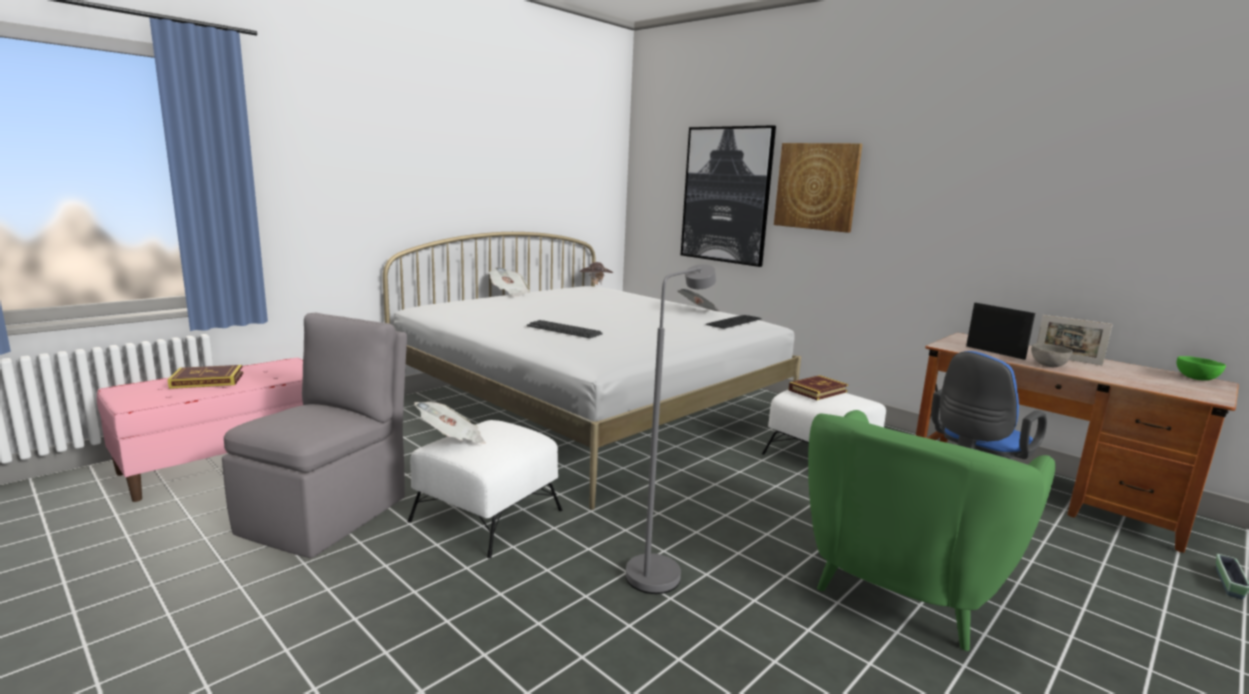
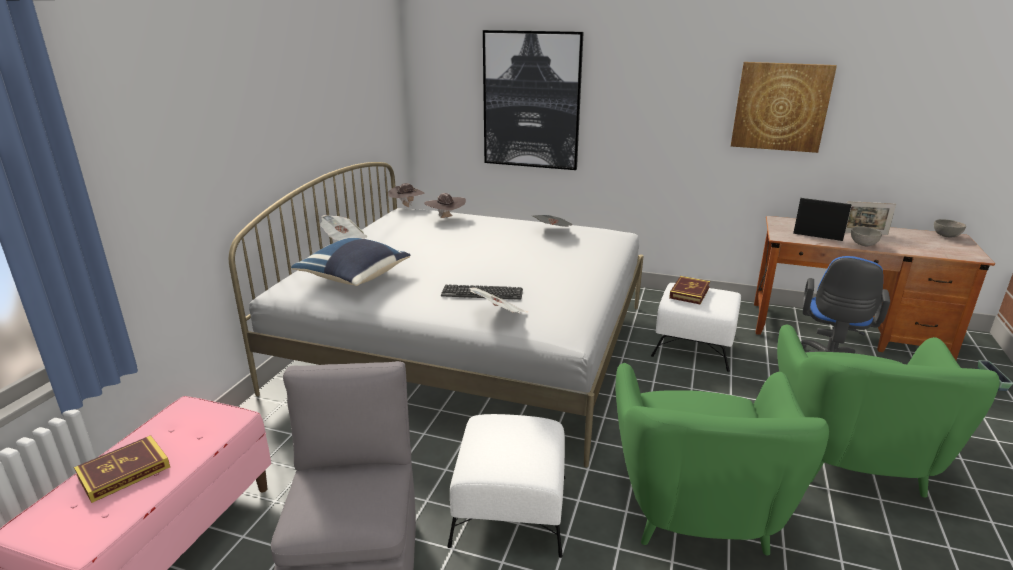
camera: 25 degrees left, 10 degrees up
(452, 439) = (485, 457): newspaper -> newspaper (499, 315)
(480, 308) = (355, 278): none -> blue pillow
(615, 293) = (446, 218): none -> brown hat
(660, 569) = (696, 509): grey floor lamp -> green armchair
(733, 321) = (597, 239): keyboard -> none
(816, 186) = (630, 92): picture -> picture (780, 107)
(1196, 379) = (946, 236): green bowl -> grey bowl

